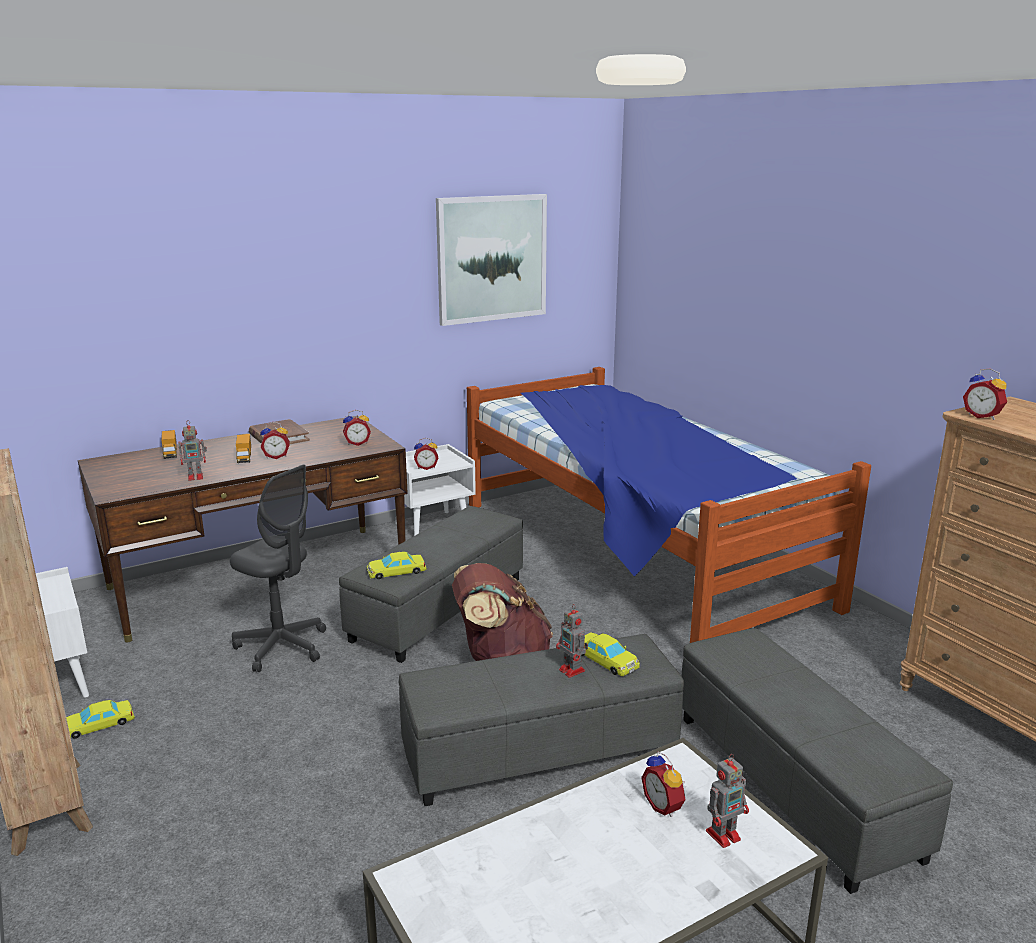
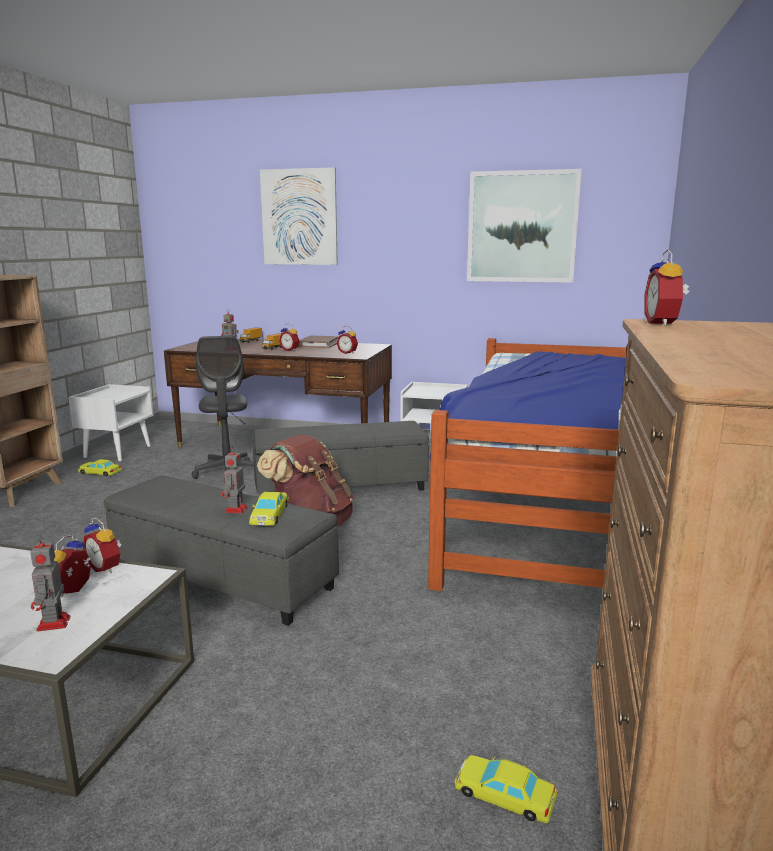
camera: 45 degrees right, 5 degrees down
(214, 264) = (299, 217): none -> picture
(396, 571) = (284, 434): yellow toy car -> yellow toy car (504, 794)
(426, 467) = (424, 393): alarm clock -> alarm clock (106, 567)
(724, 834) = (53, 624): toy robot -> toy robot turned 60 degrees clockwise
(794, 783) = (327, 696): grey ottoman -> none

